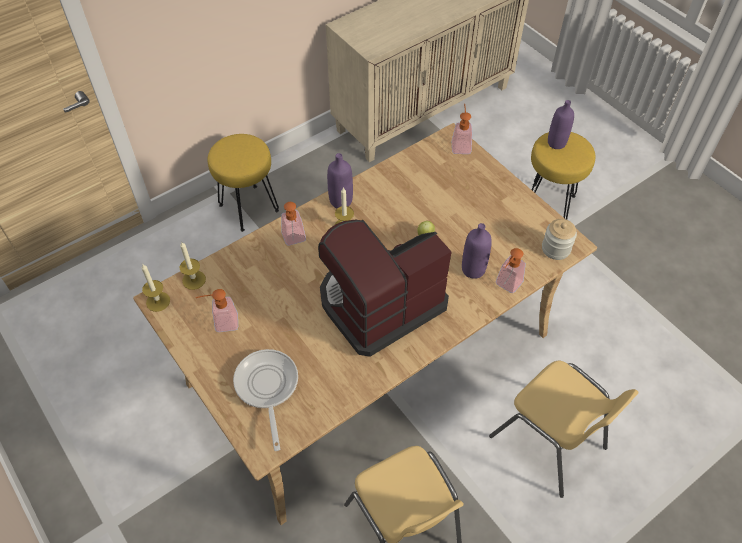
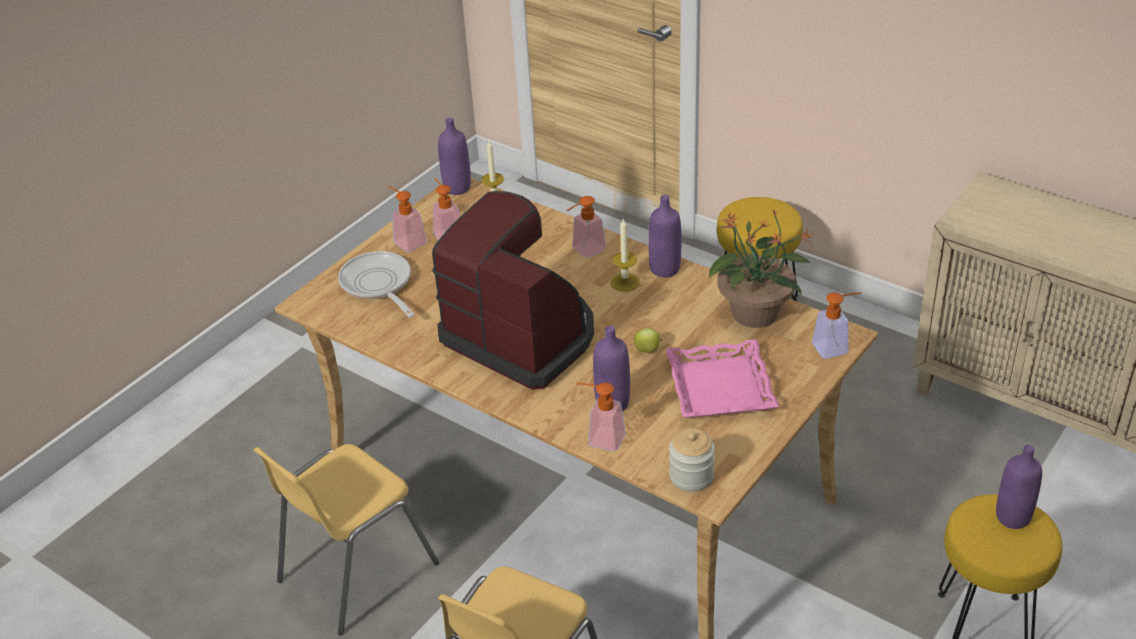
camera: 75 degrees right, 15 degrees down
(158, 301) = (457, 188): candle -> purple bottle
(214, 354) = (407, 241): none -> soap dispenser
(267, 388) = (378, 285): frying pan -> frying pan turned 90 degrees counterclockwise
(412, 170) = (756, 314): none -> potted plant
(477, 210) = (719, 387): none -> pink tray

